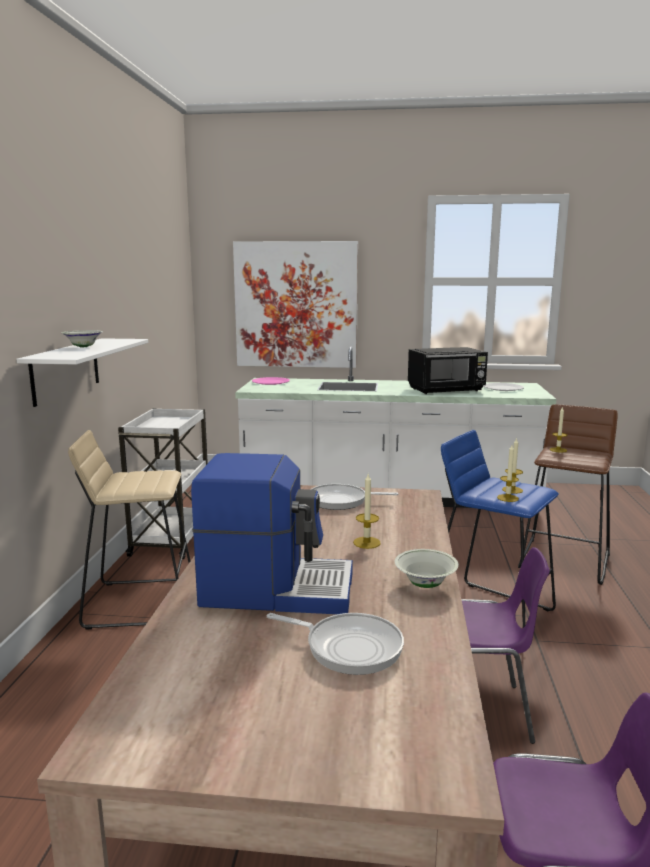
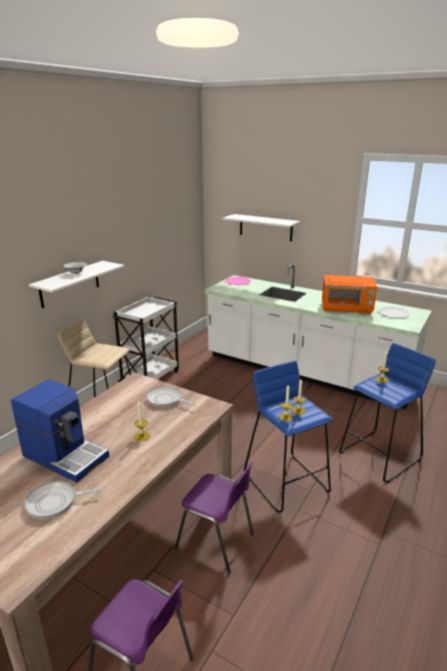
camera: 25 degrees right, 10 degrees up
(296, 305) = (265, 227): picture -> white shelf
(348, 647) = (55, 502): frying pan -> frying pan turned 120 degrees clockwise
(425, 584) = (134, 475): white bowl -> none
(446, 390) = (347, 309): black microwave -> orange microwave
(565, 560) = (380, 456): brown stool -> blue stool

